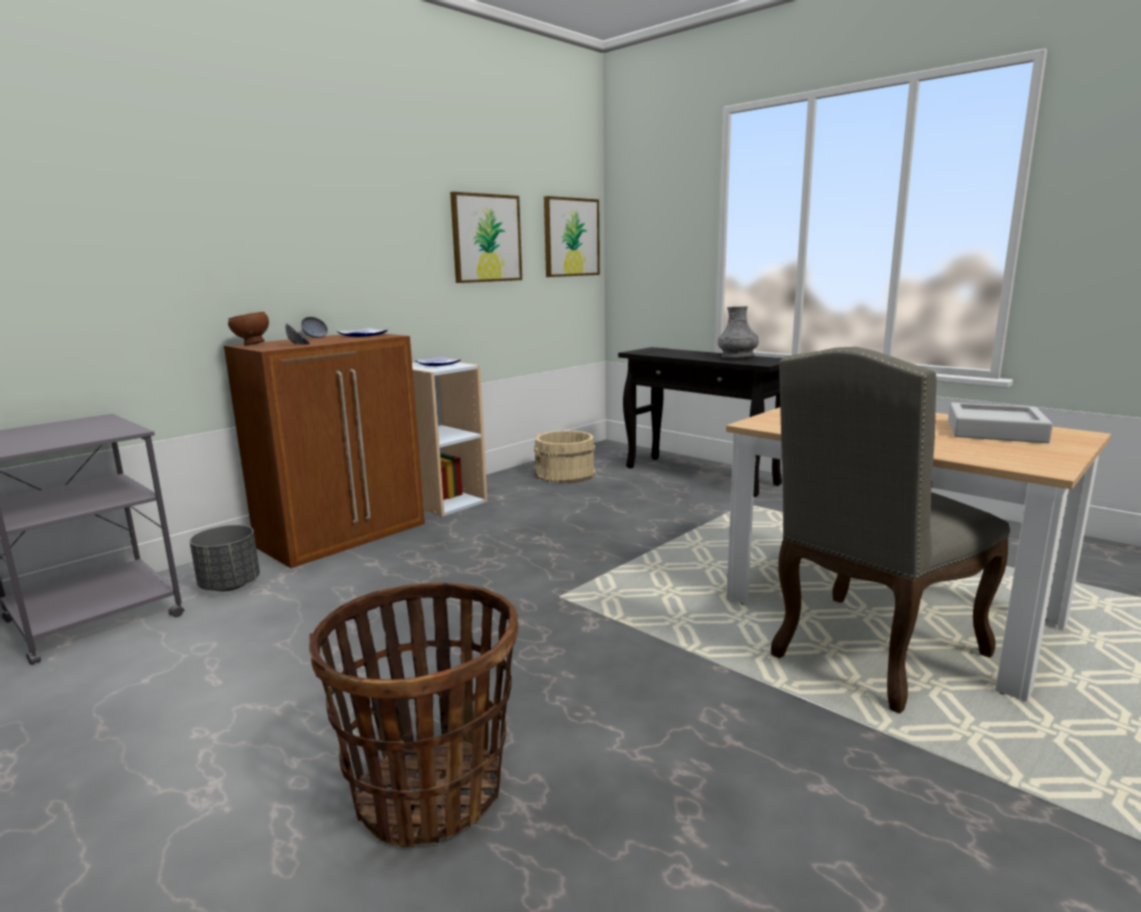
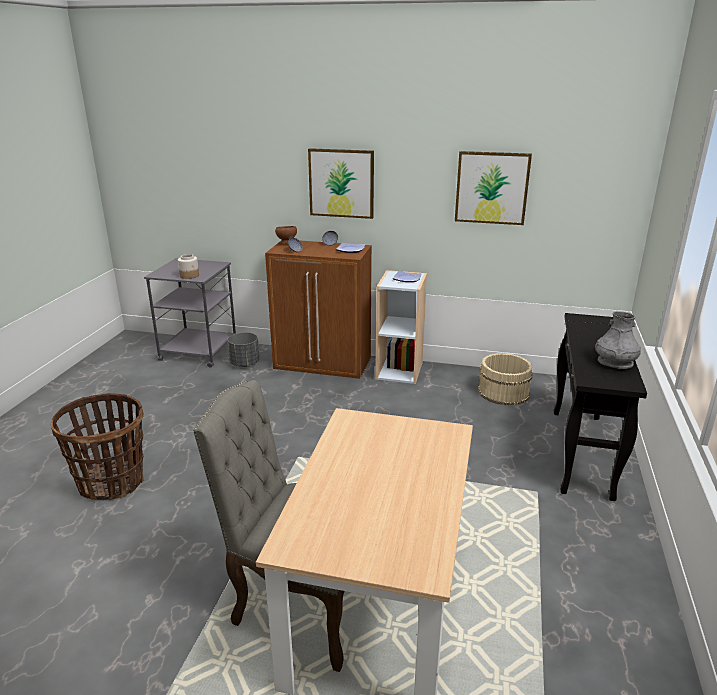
camera: 60 degrees right, 10 degrees up
(92, 435) = (189, 275): none -> jar
(571, 237) = (600, 191): picture -> picture (341, 183)
(995, 431) = (403, 525): grey tray -> none

